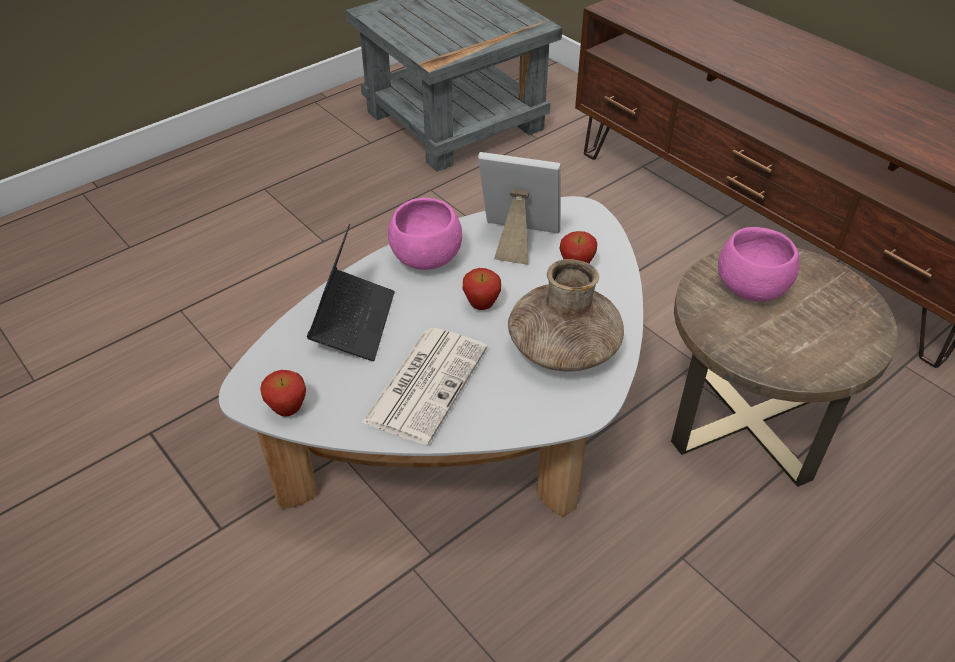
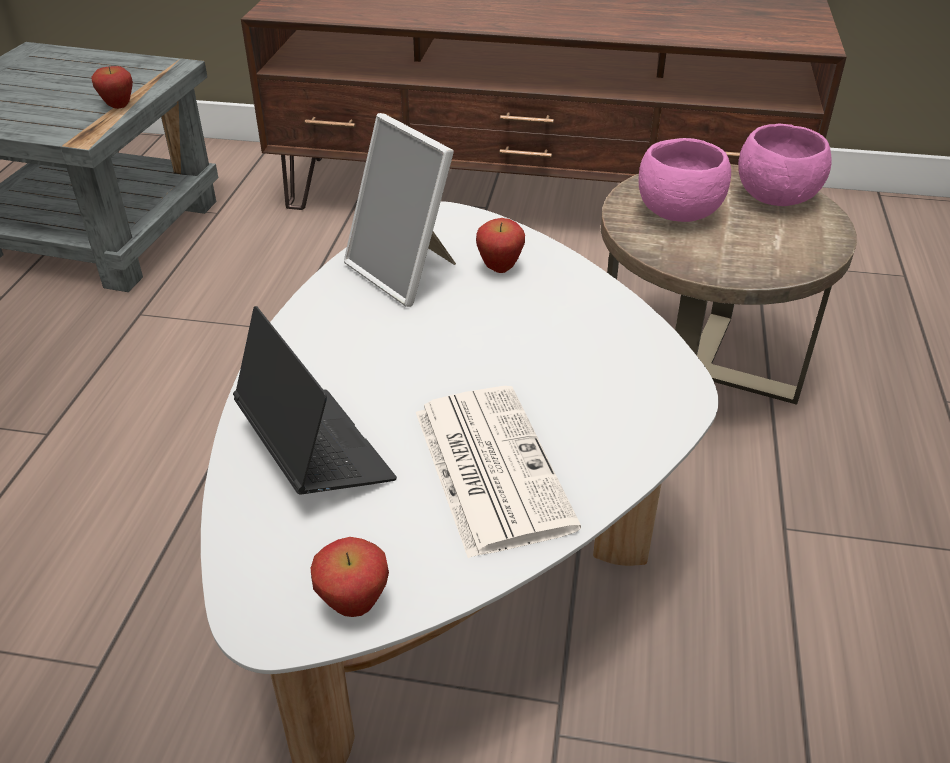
camera: 40 degrees left, 5 degrees down
(425, 259) = (321, 338): pink bowl -> pink bowl (775, 199)
(481, 306) = (448, 353): apple -> apple (118, 106)
(517, 241) = (406, 272): picture frame -> picture frame turned 105 degrees counterclockwise
(563, 348) = (586, 349): brown vase -> none

